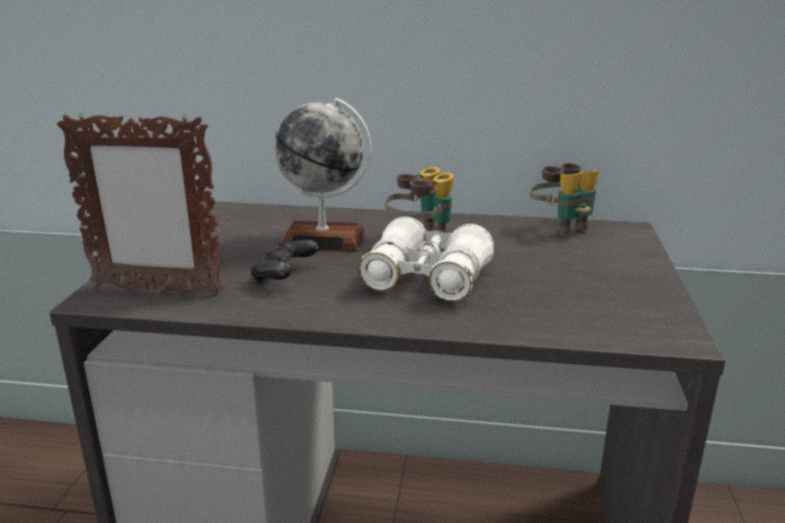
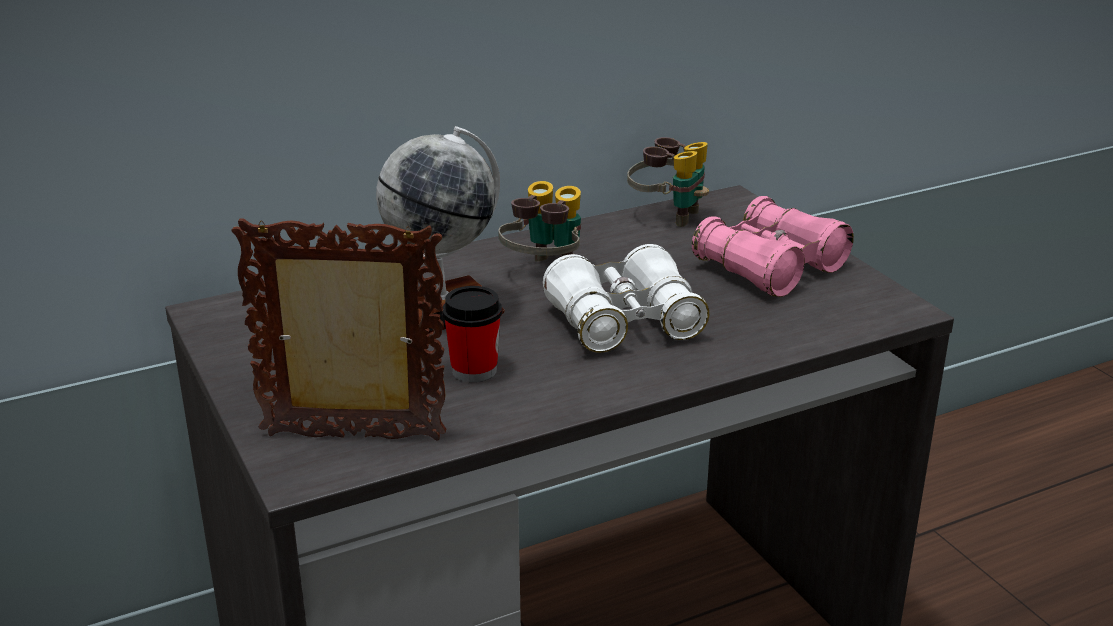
camera: 35 degrees left, 5 degrees up
(156, 290) = (354, 438): picture frame -> picture frame turned 150 degrees counterclockwise
(284, 276) = (474, 370): black game controller -> cup
(596, 277) = (770, 267): none -> pink binoculars

